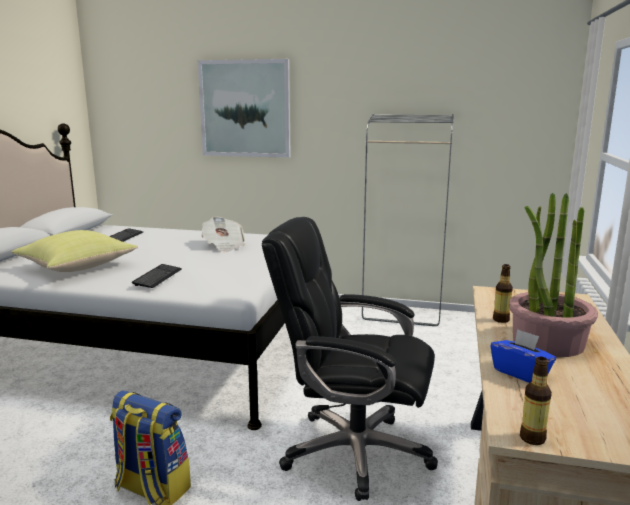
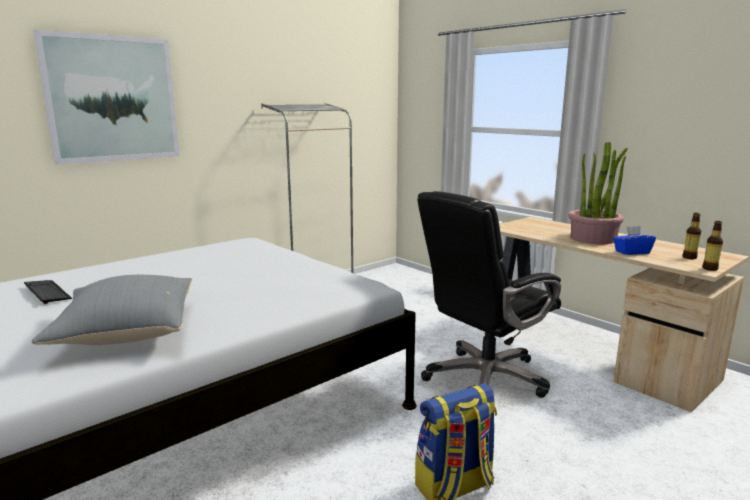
camera: 55 degrees left, 0 degrees up
(77, 267) = (127, 333): yellow pillow -> grey pillow
(157, 277) = (270, 300): keyboard -> none
(224, 246) = (211, 263): newspaper -> none
(501, 320) = (551, 237): bottle -> bottle (689, 257)

